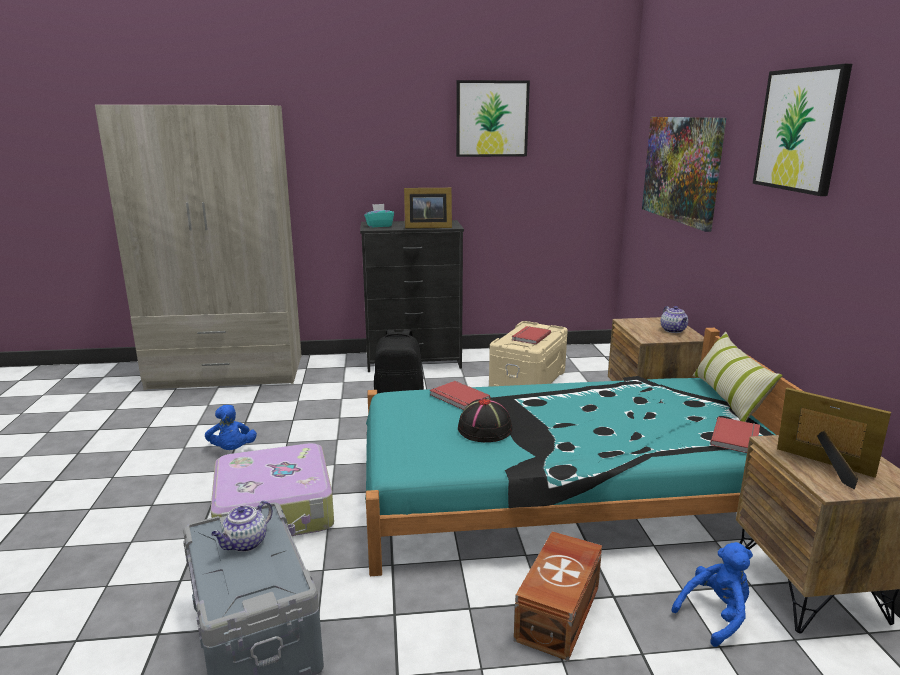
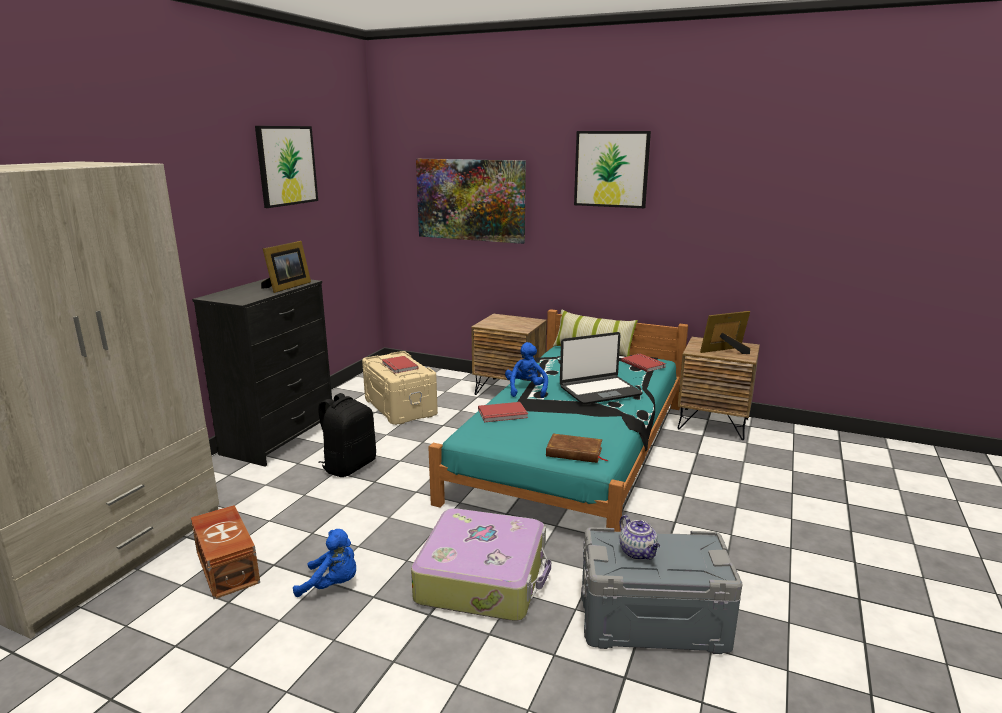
camera: 60 degrees left, 0 degrees up
(379, 226) = (236, 297): turquoise tissue box -> none
(408, 451) = (574, 452): none -> brown book
(485, 429) = (567, 419): black hat -> none
(560, 612) = (695, 493): brown storage box -> brown storage box (228, 566)
(586, 428) = (599, 391): none -> laptop
(673, 330) = (518, 320): teapot -> none
(715, 615) = (721, 453): blue plush toy -> blue plush toy (526, 390)

